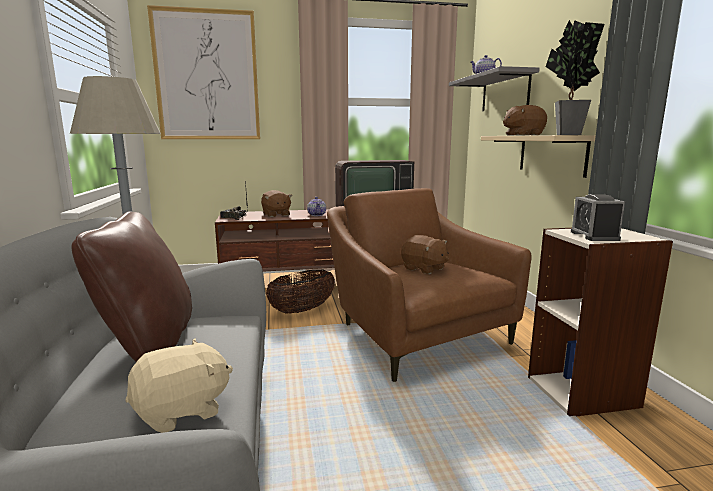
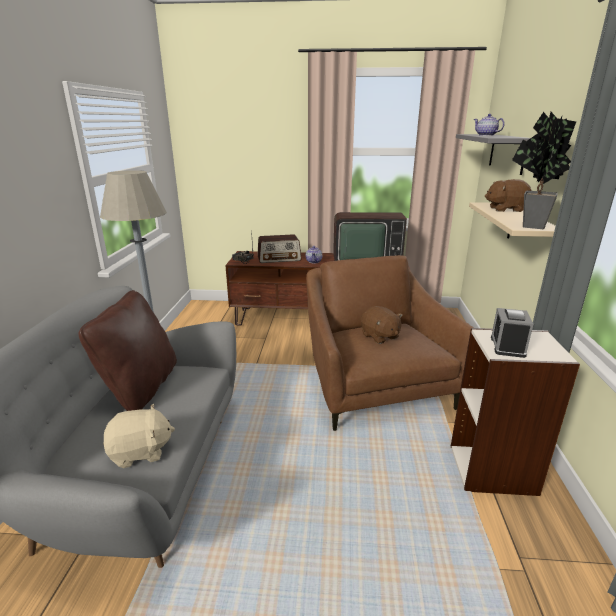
camera: 15 degrees right, 10 degrees up
(207, 76) = (227, 129): picture -> none
(276, 215) = (279, 258): brown plush toy -> radio
(302, 310) = (290, 347): basket -> none

